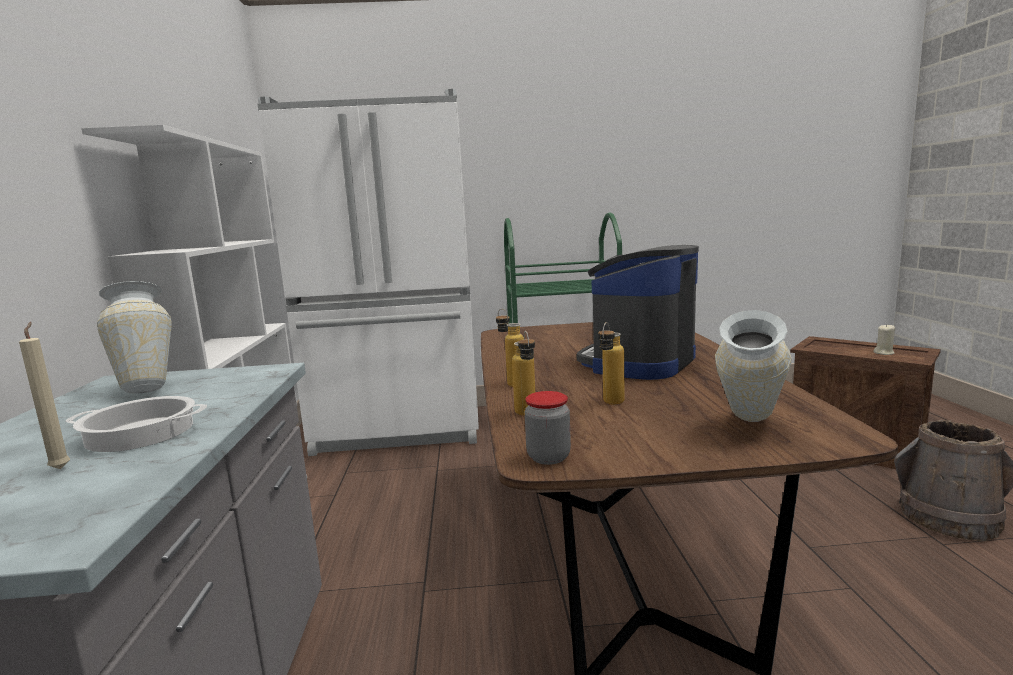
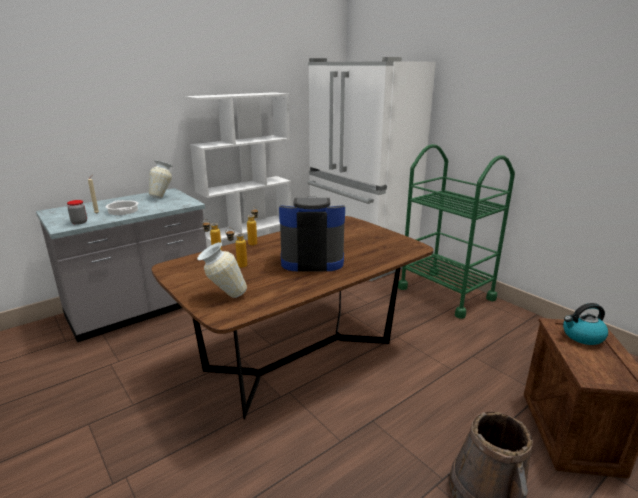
camera: 55 degrees right, 10 degrees up
(548, 457) = (172, 267): jar -> jar (79, 222)
(835, 346) = (582, 336): none -> kettle
(884, 353) = (598, 362): beige candle -> none

